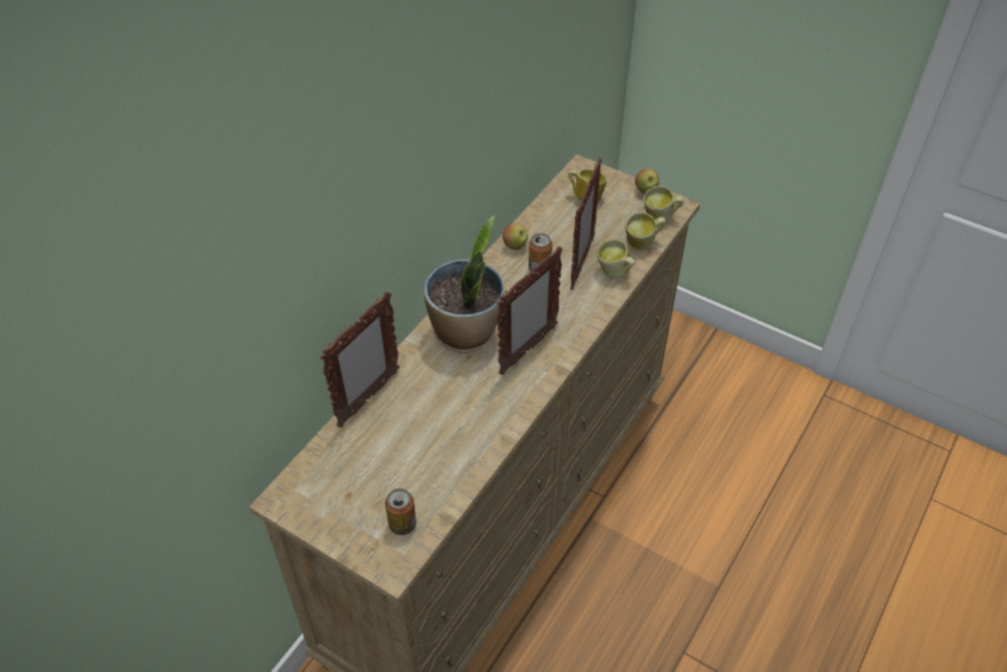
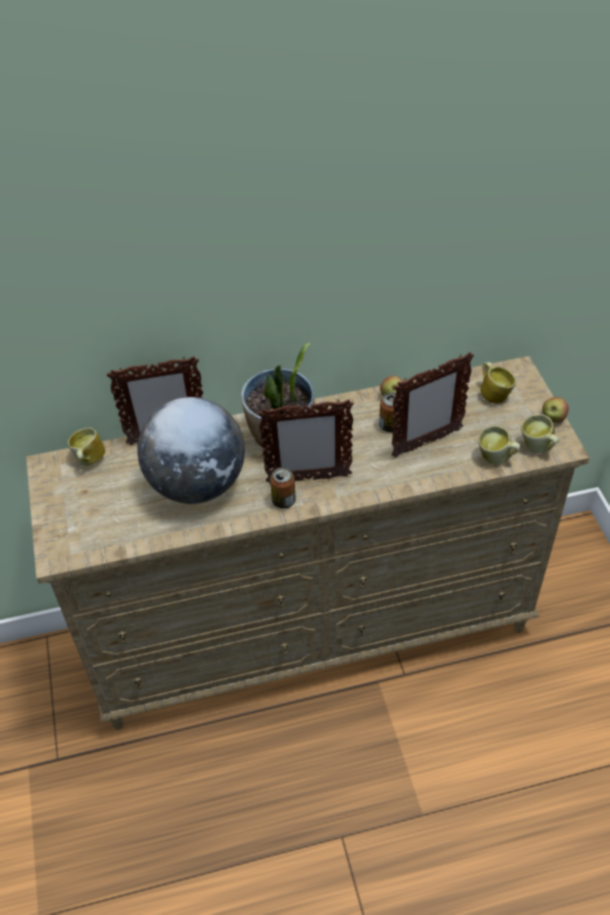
camera: 45 degrees right, 0 degrees up
(402, 524) = (92, 534): can -> can (283, 501)
(442, 417) = (197, 484): none -> globe
(615, 273) = (444, 467): mug -> mug (88, 461)

